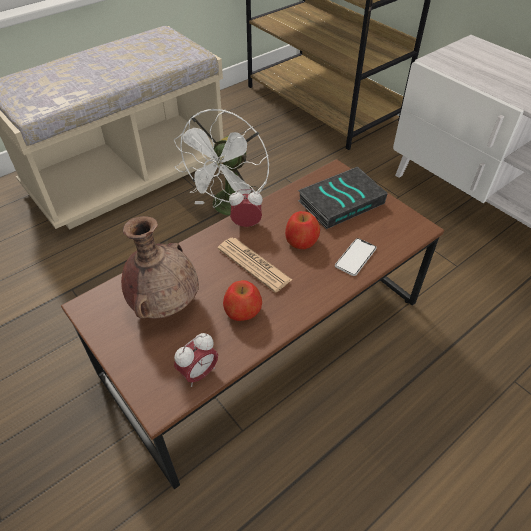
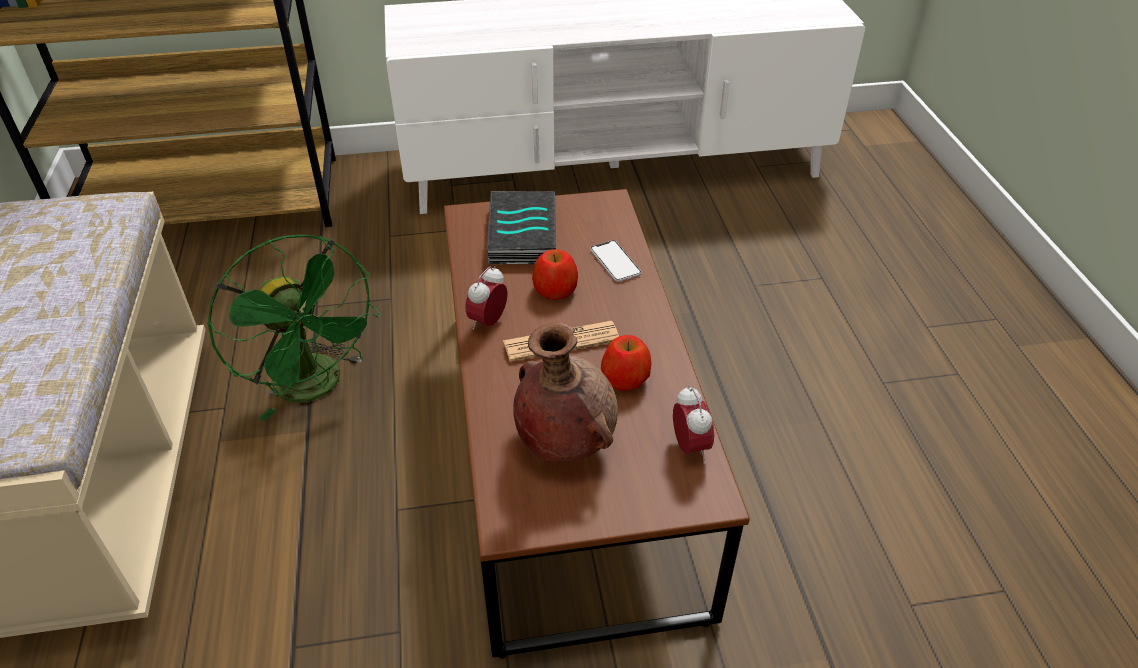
camera: 60 degrees left, 5 degrees down
(230, 209) = (317, 387): white fan -> green fan

